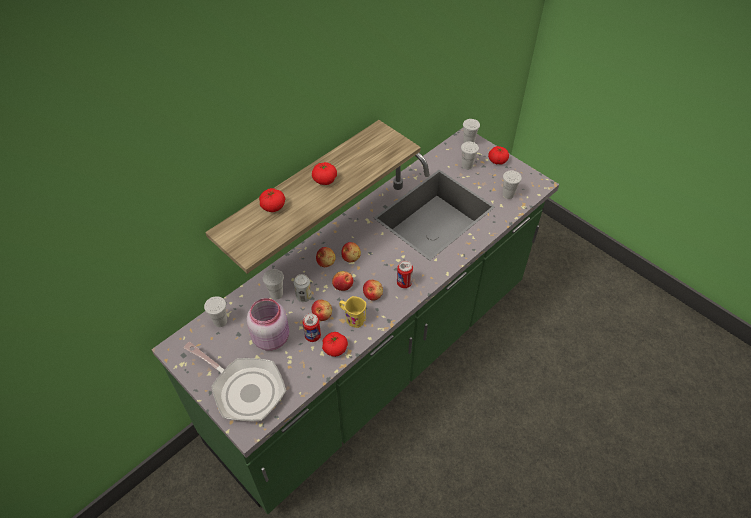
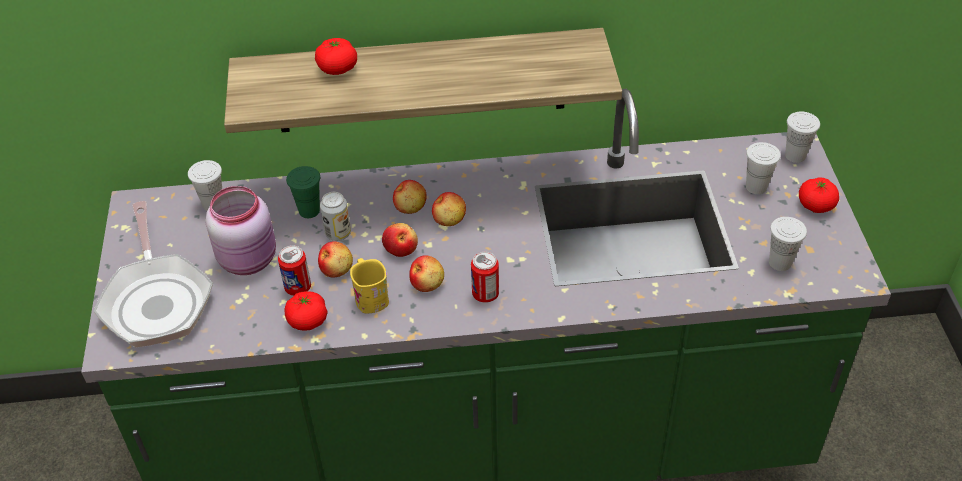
camera: 40 degrees right, 5 degrees down
(276, 294) = (309, 211): white cup -> green cup
(324, 180) = (438, 69): tomato -> none

